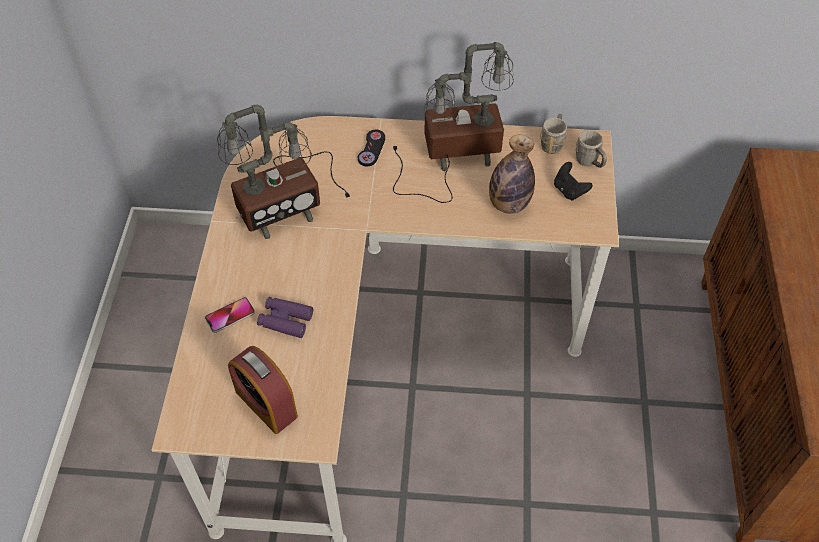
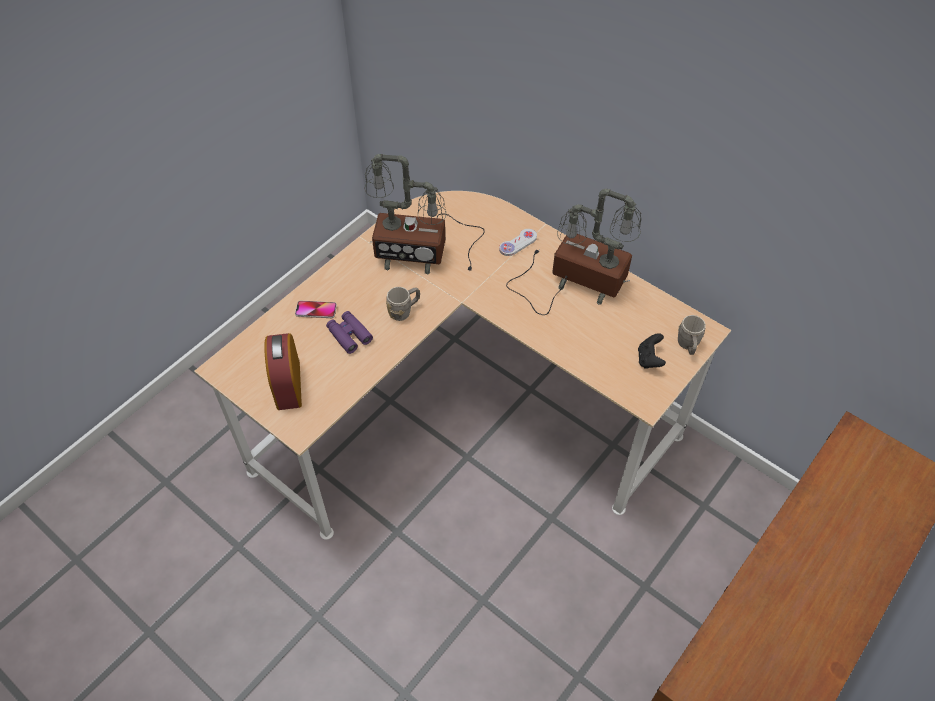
camera: 35 degrees right, 0 degrees up
(371, 149) = (518, 243): black game controller -> white game controller
(508, 204) = (588, 343): bottle -> none
(553, 143) = (670, 314): grey mug -> grey mug (404, 311)

